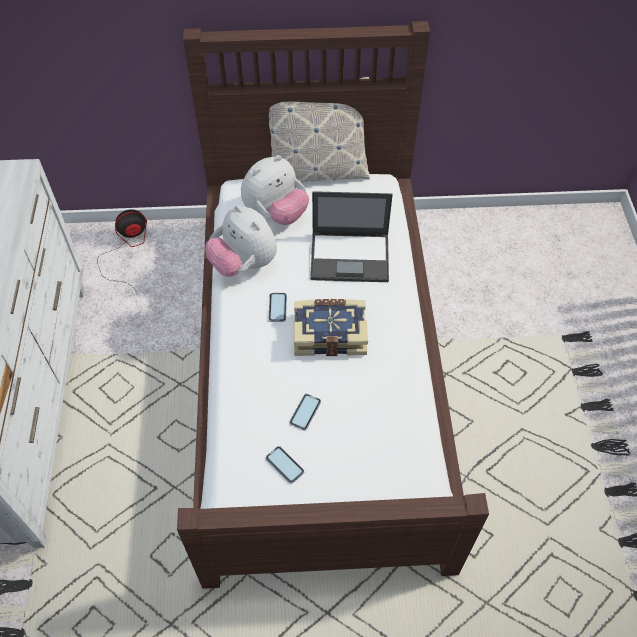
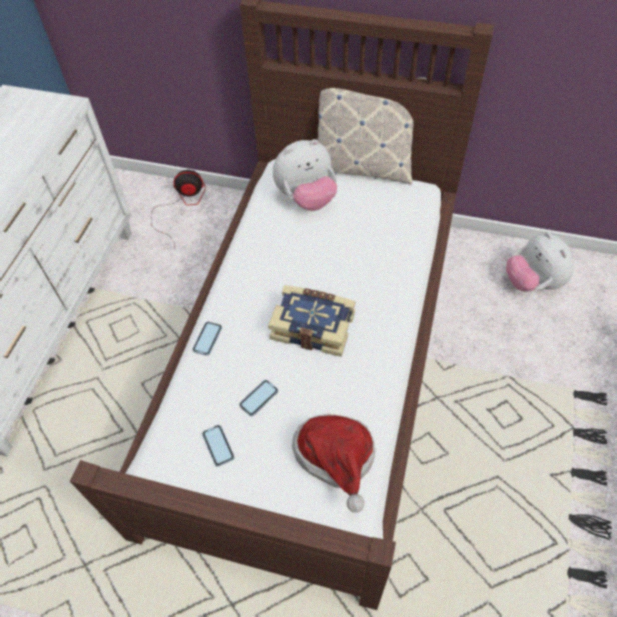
camera: 20 degrees right, 0 degrees up
(244, 264) = (258, 239): plush toy -> plush toy (532, 282)
(277, 308) = (273, 288): phone -> phone (207, 339)
(351, 257) = (363, 255): laptop -> none
(397, 447) = (336, 460): none -> hat

